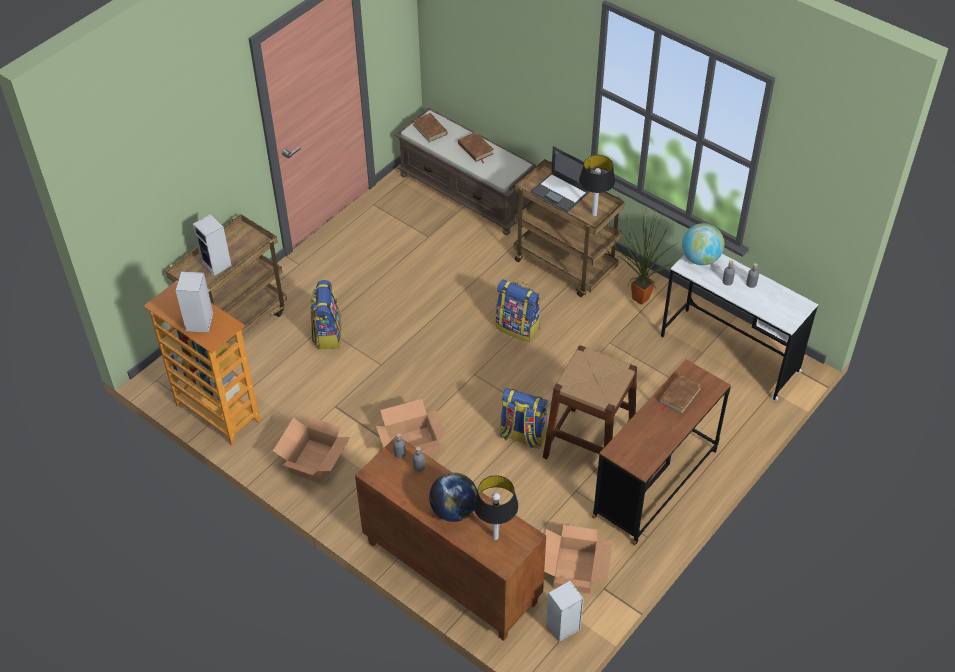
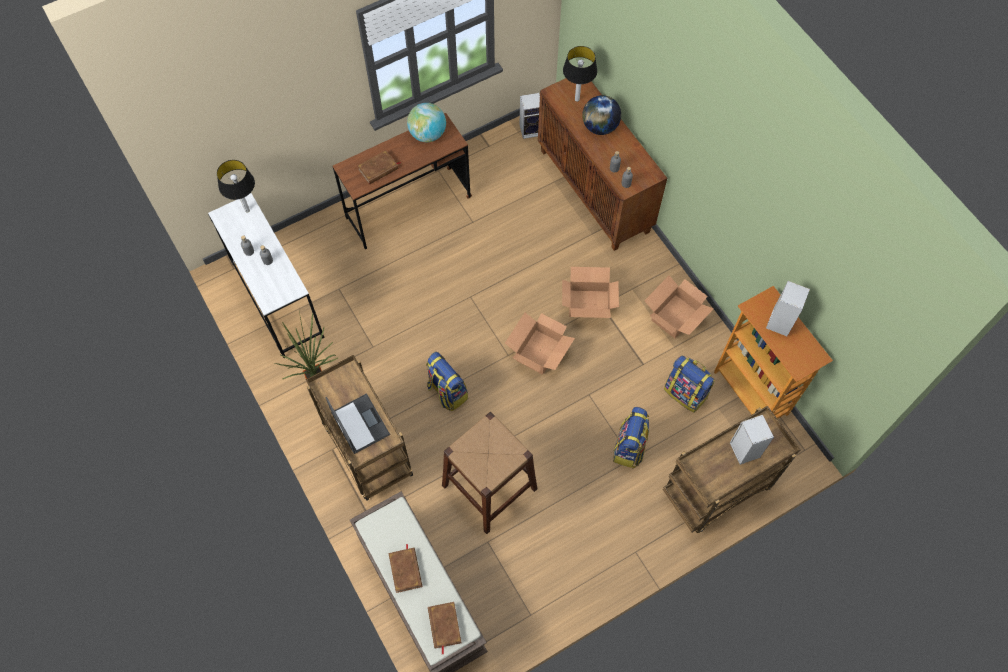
camera: 160 degrees left, 15 degrees up
(522, 435) = (492, 282): backpack -> backpack (686, 393)
(573, 571) = (504, 164): cardboard box -> cardboard box (539, 352)
(589, 444) = (442, 256): brown stool -> brown stool (489, 487)
(594, 214) = (342, 382): table lamp -> table lamp (247, 210)
(700, 259) = (275, 293): globe -> globe (428, 134)

